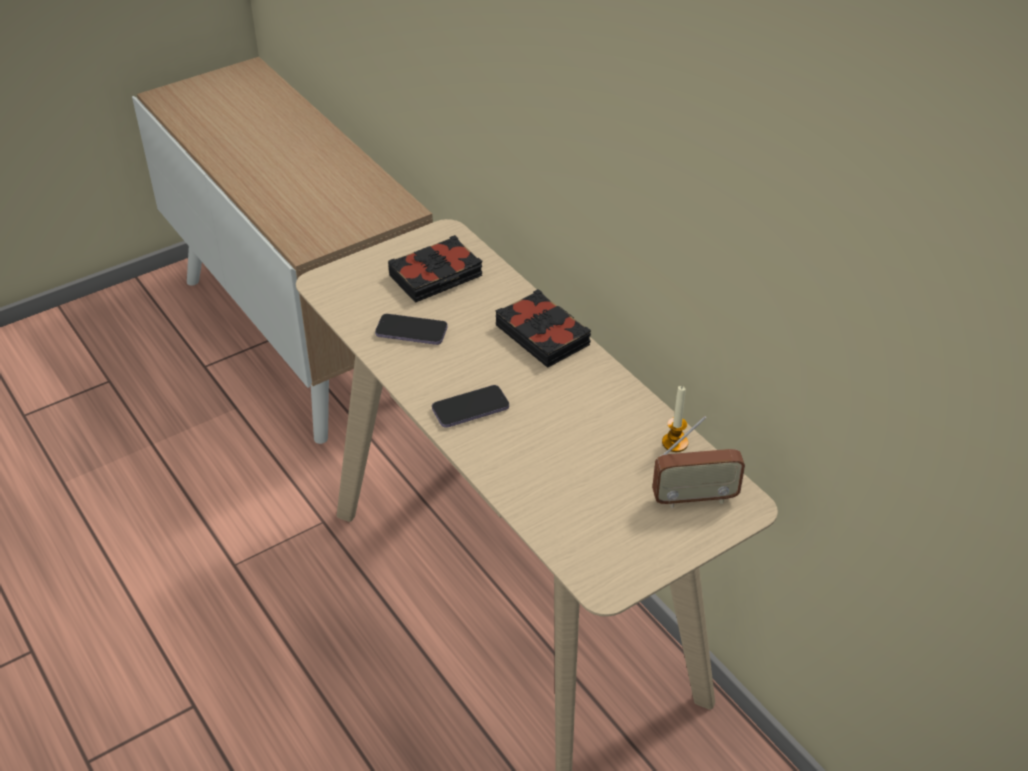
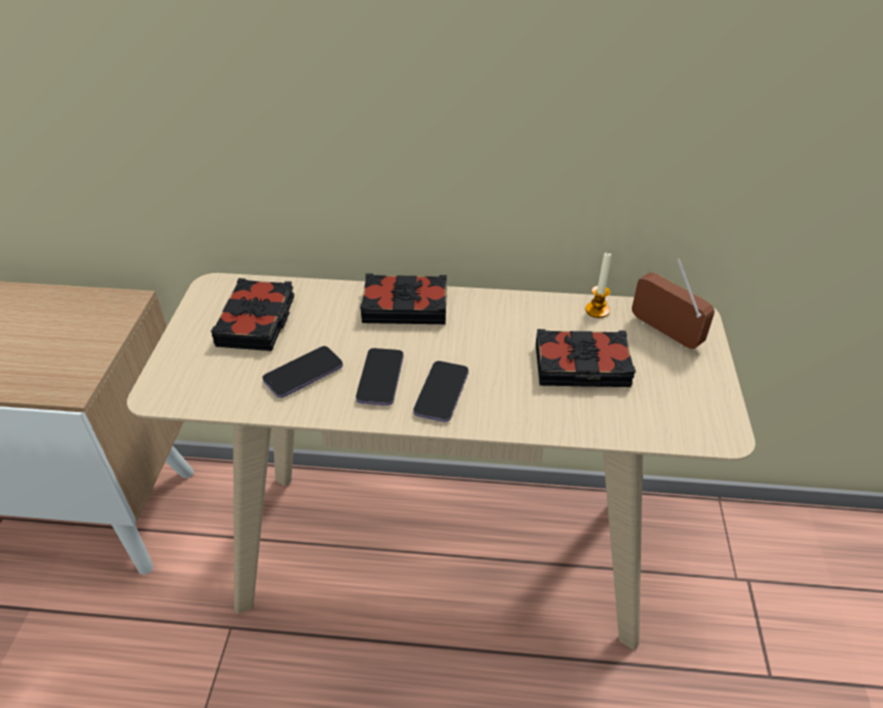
camera: 50 degrees left, 0 degrees up
(449, 370) = (380, 378): none -> phone
(590, 468) = (582, 367): none -> black book
(694, 498) = (664, 334): radio -> radio turned 75 degrees counterclockwise

